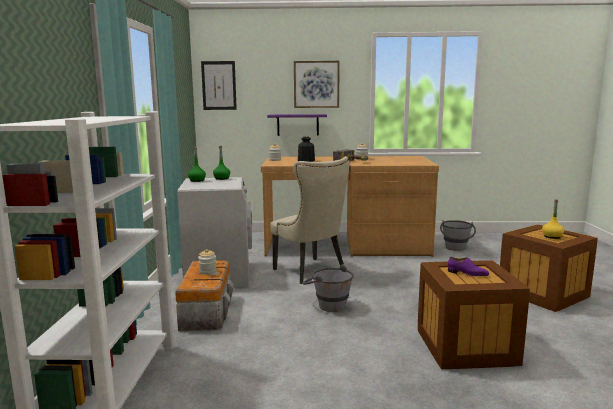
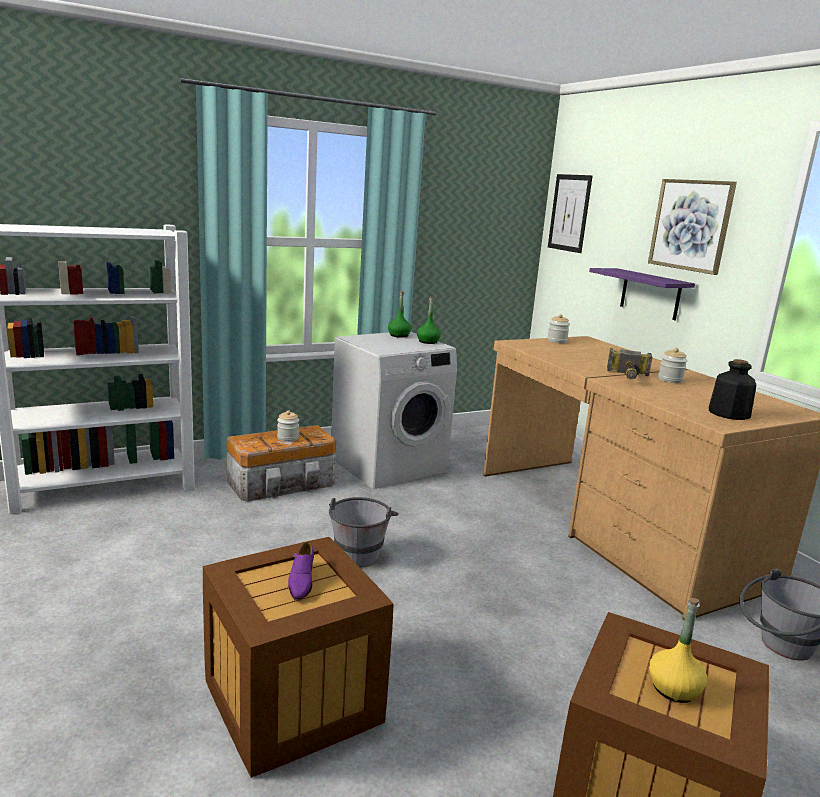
camera: 60 degrees right, 5 degrees up
(306, 161) = (583, 354): bottle -> bottle (728, 413)
(310, 271) = (466, 517): beige chair -> none

